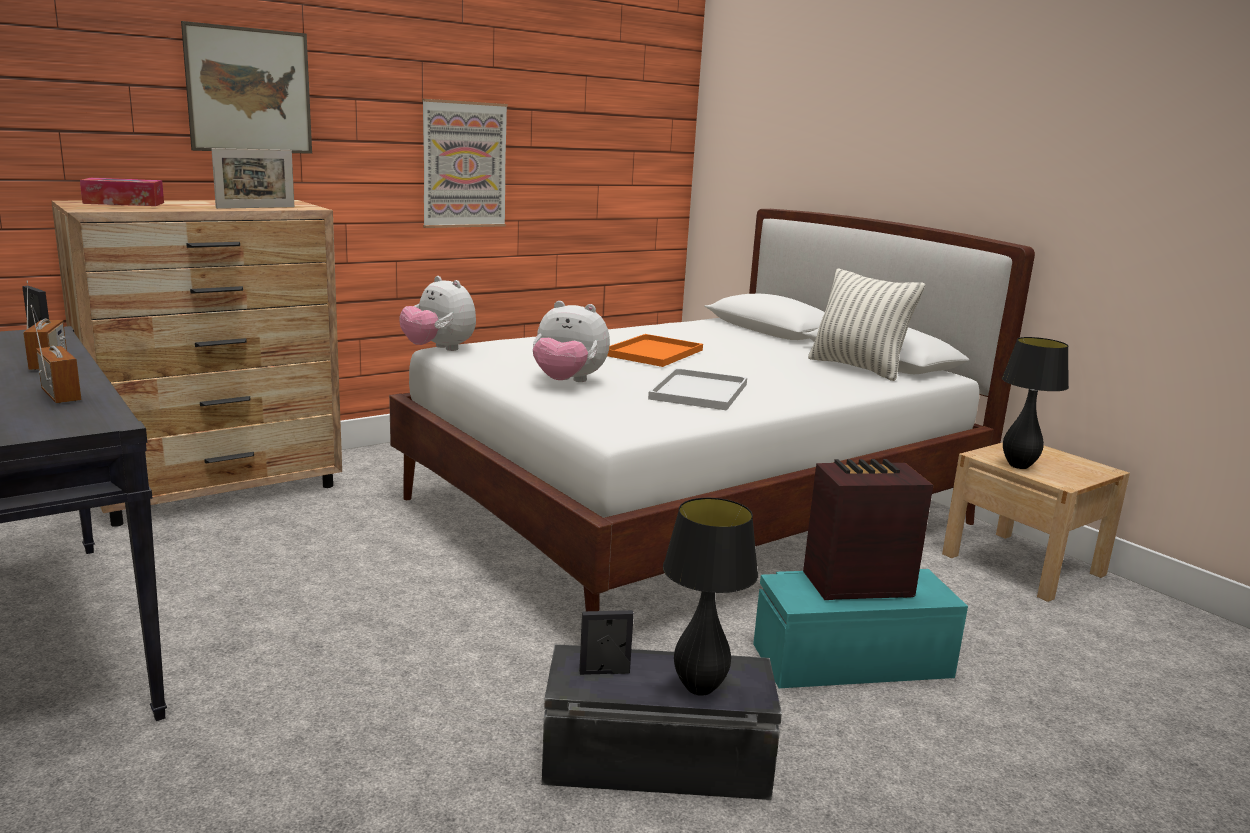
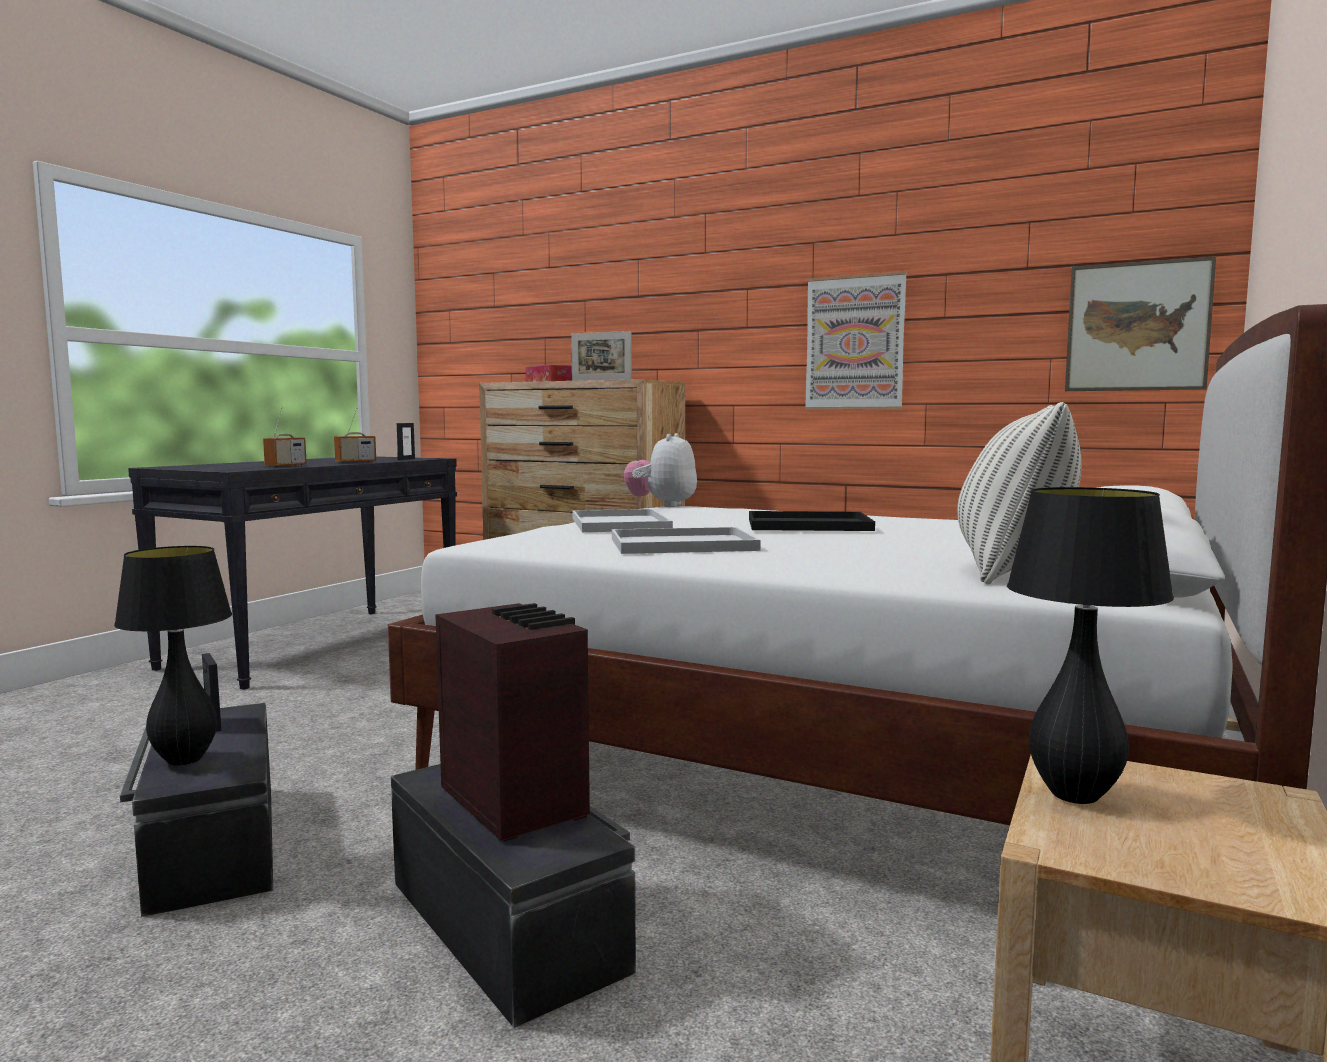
camera: 65 degrees right, 10 degrees down
(249, 90) = (659, 293): picture -> picture (1137, 326)
(567, 382) = (621, 524): plush toy -> white tray
(653, 352) = (811, 524): orange tray -> black tray
(850, 659) = (508, 923): turquoise storage box -> black storage box

